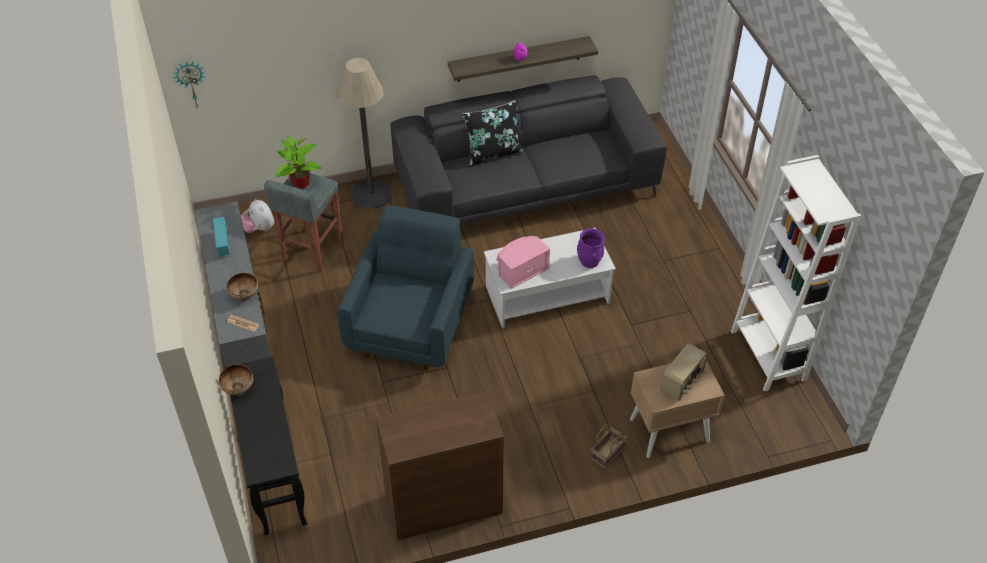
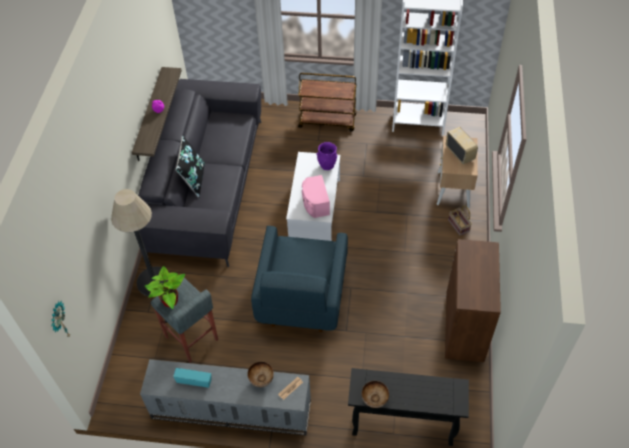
camera: 65 degrees left, 5 degrees up
(259, 229) = (144, 371): plush toy -> none
(411, 325) = (302, 297): blue armchair -> blue armchair turned 120 degrees counterclockwise
(702, 259) = (328, 121): none -> brown cart

